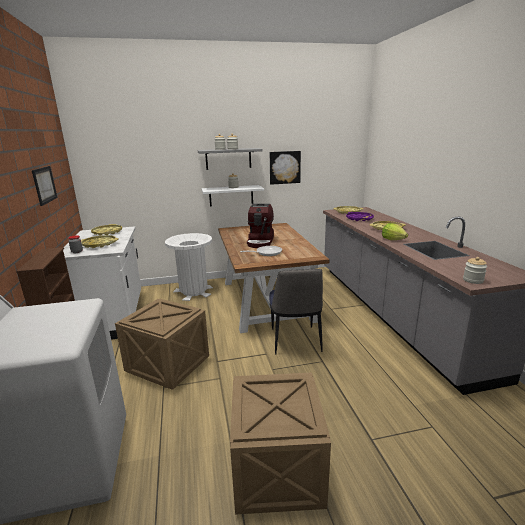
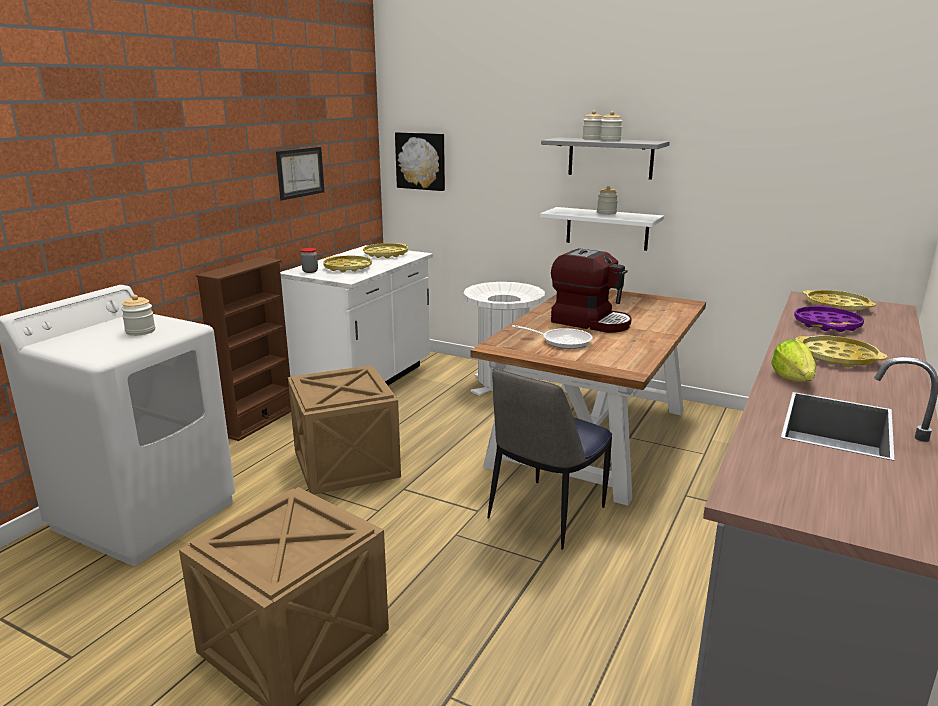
camera: 40 degrees right, 0 degrees up
(261, 241) = (591, 322): coffee machine -> coffee machine turned 105 degrees counterclockwise
(284, 167) = (723, 186): picture -> picture (421, 161)
(473, 280) = (758, 496): jar -> jar (140, 331)

